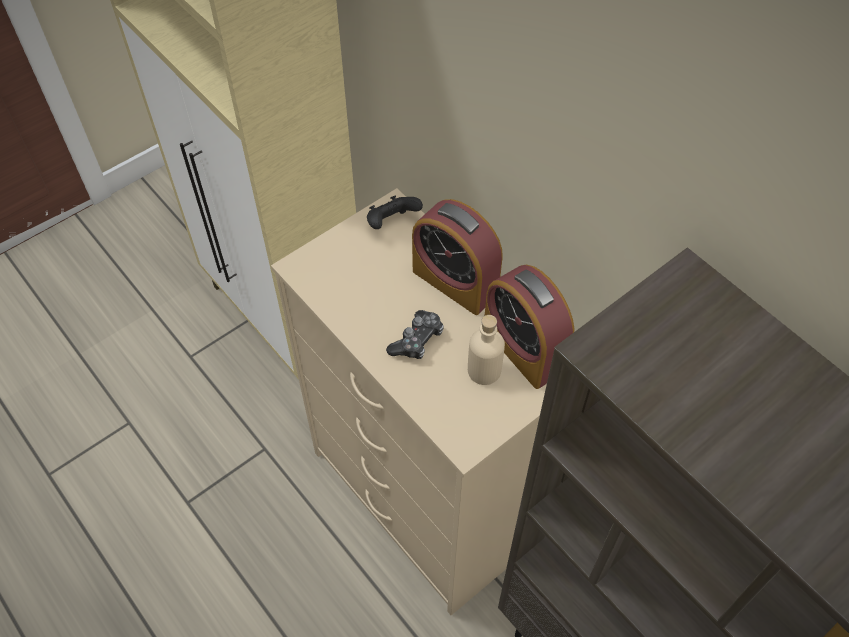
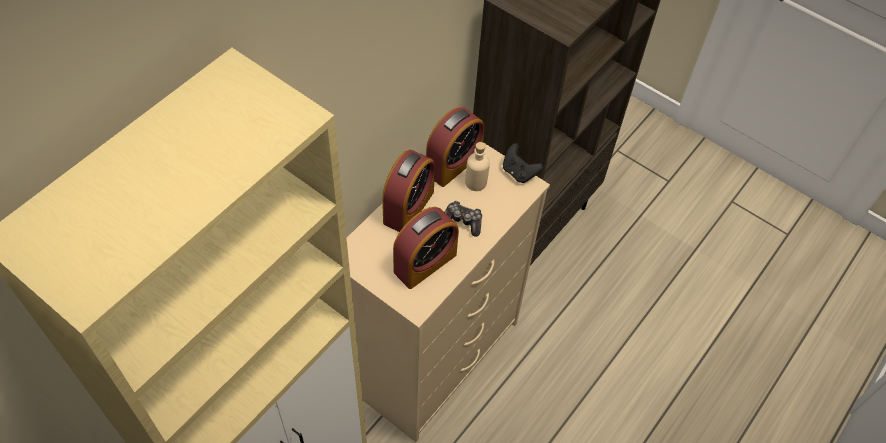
camera: 105 degrees left, 0 degrees up
(361, 286) = (425, 263): none -> alarm clock
(392, 223) = (362, 254): black game controller -> black game controller (519, 172)

